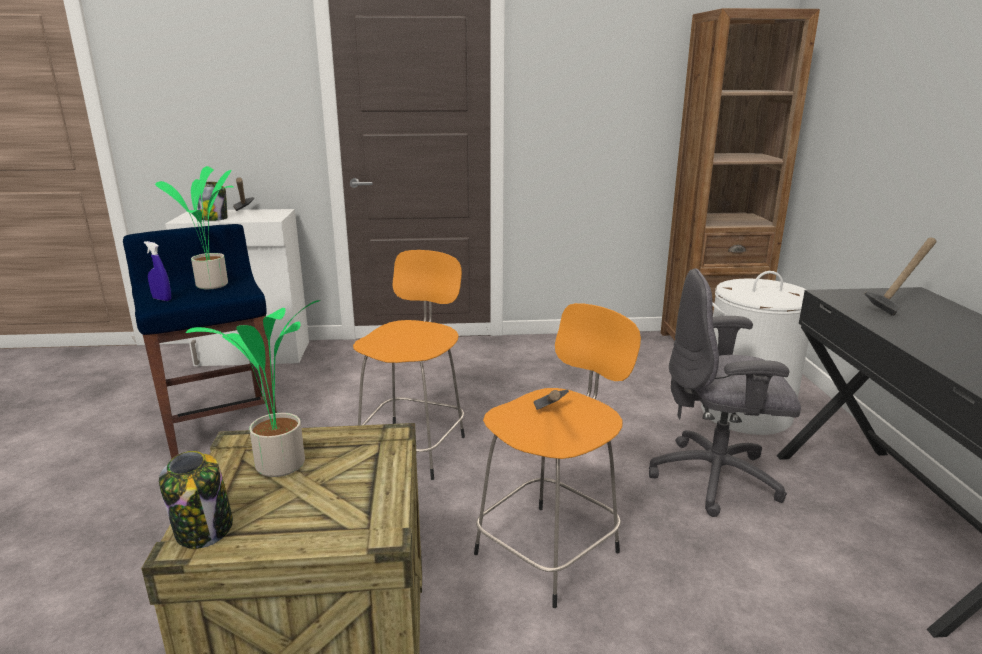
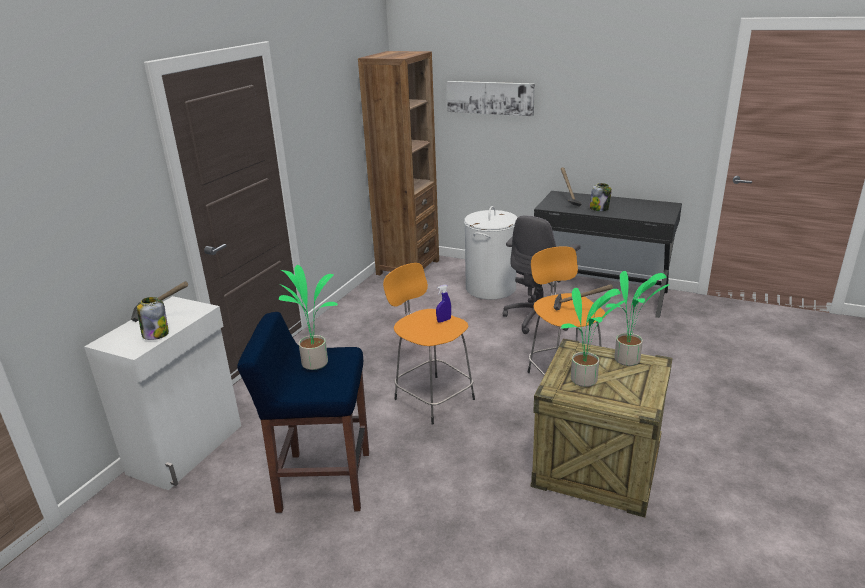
camera: 60 degrees left, 5 degrees up
(162, 299) = (326, 387): blue spray bottle -> blue spray bottle (444, 320)
(204, 530) = (636, 404): jar -> jar (599, 208)
(371, 499) = (628, 360): none -> potted plant
(884, 92) = (490, 97): none -> picture

